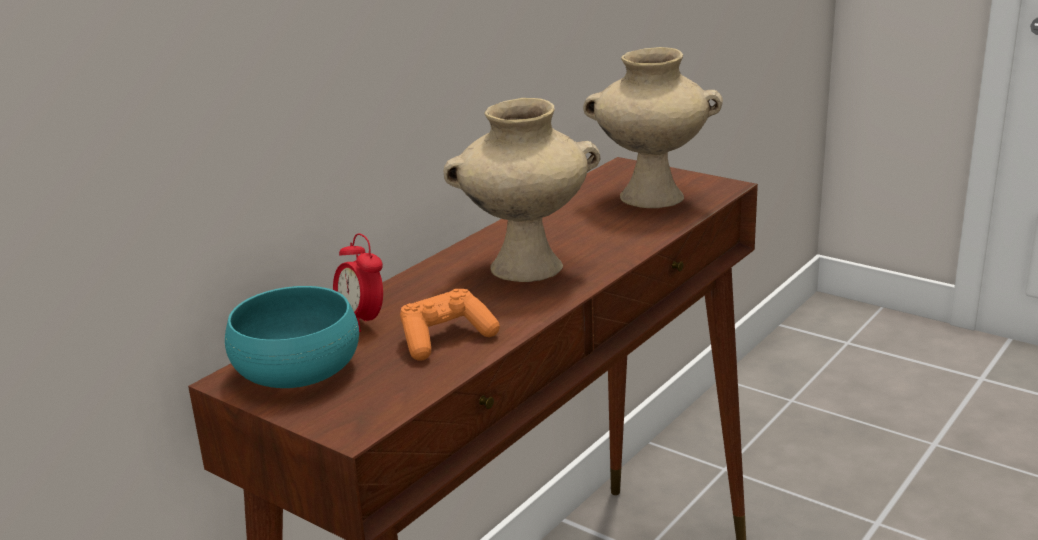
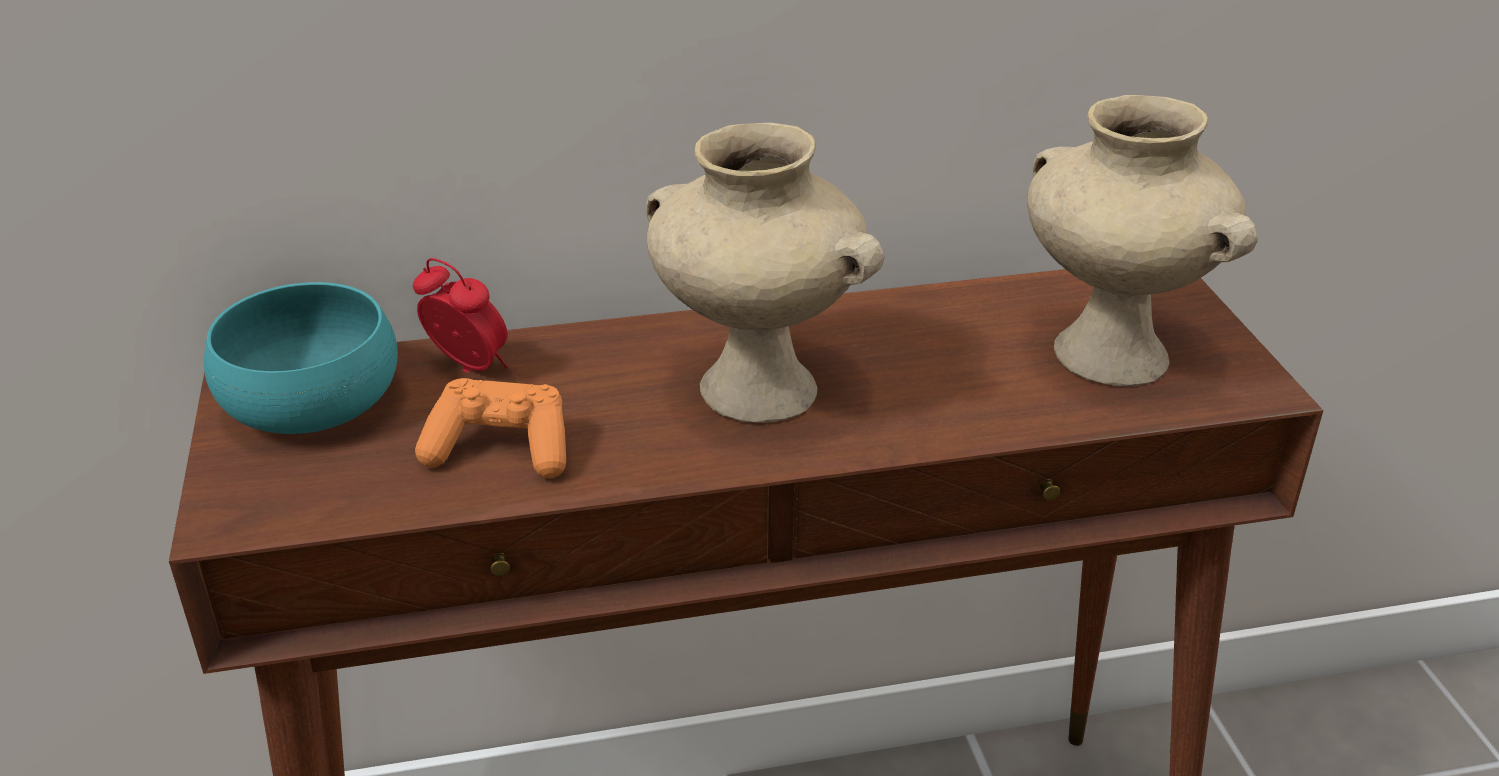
camera: 40 degrees right, 10 degrees up
(361, 321) = (468, 369): alarm clock -> alarm clock turned 120 degrees clockwise

